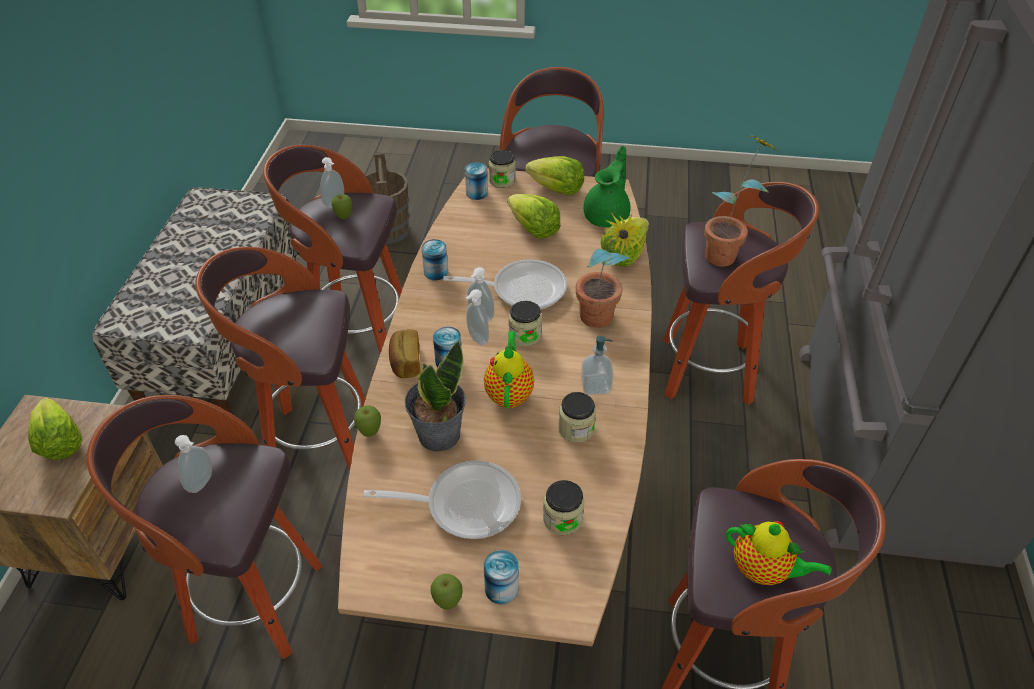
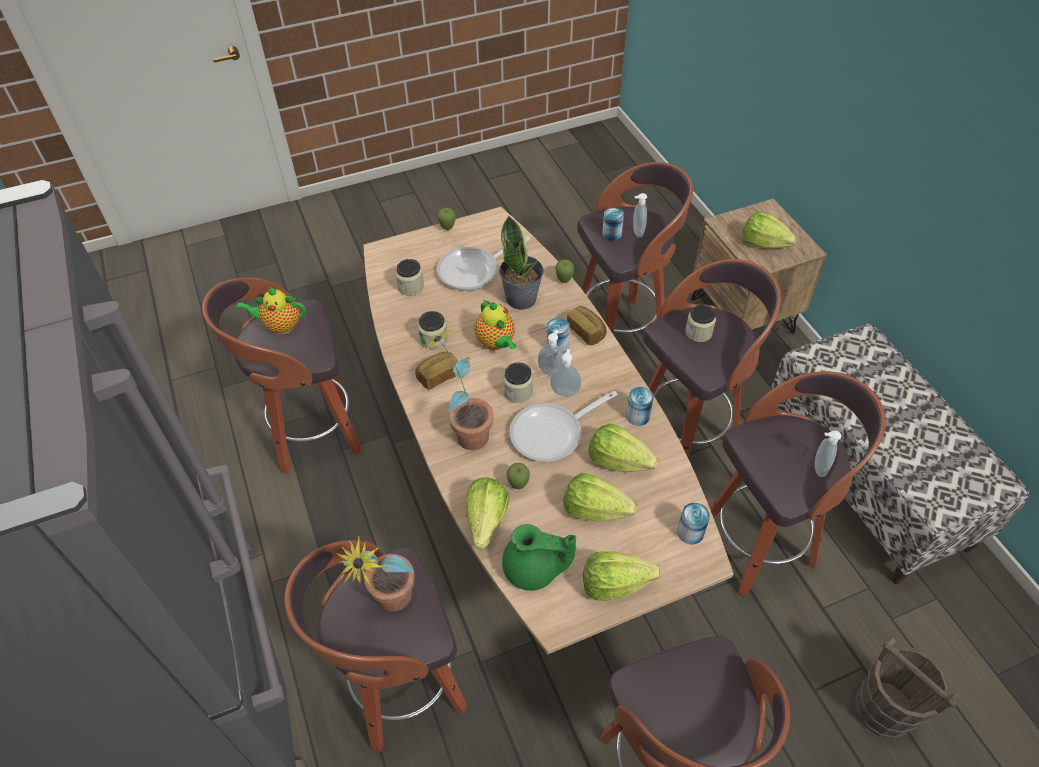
camera: 150 degrees right, 5 degrees up
(344, 217) = (789, 455): apple -> apple (518, 485)
(485, 250) = (618, 461): none -> lettuce
(501, 588) = (424, 244): can -> can (612, 234)
(502, 180) = (682, 567): jar -> jar (698, 332)
(595, 386) = (438, 376): soap dispenser -> bread
(607, 216) = (534, 570): green teapot -> green teapot turned 75 degrees counterclockwise

